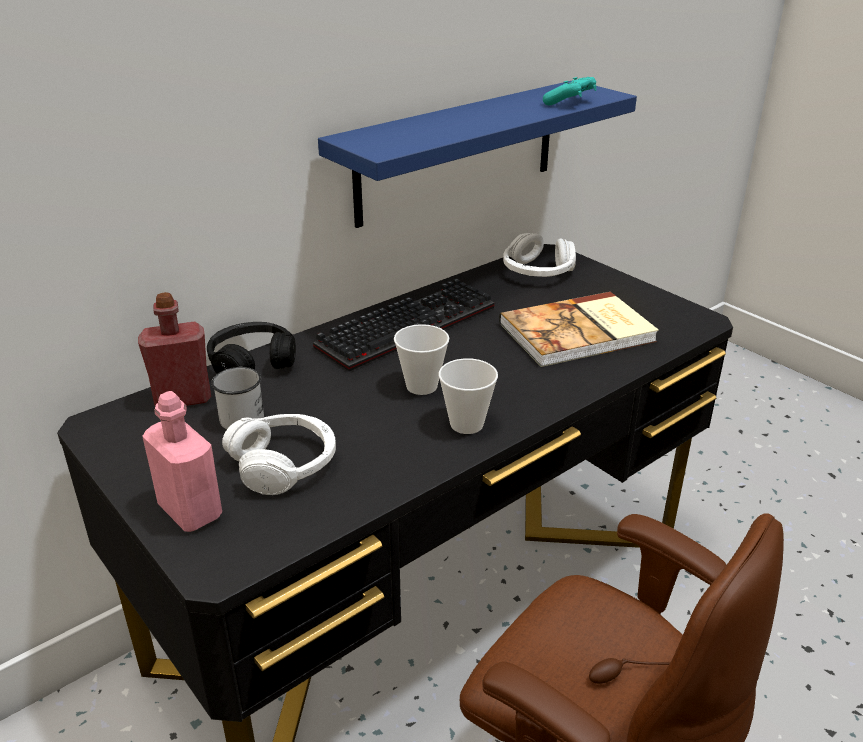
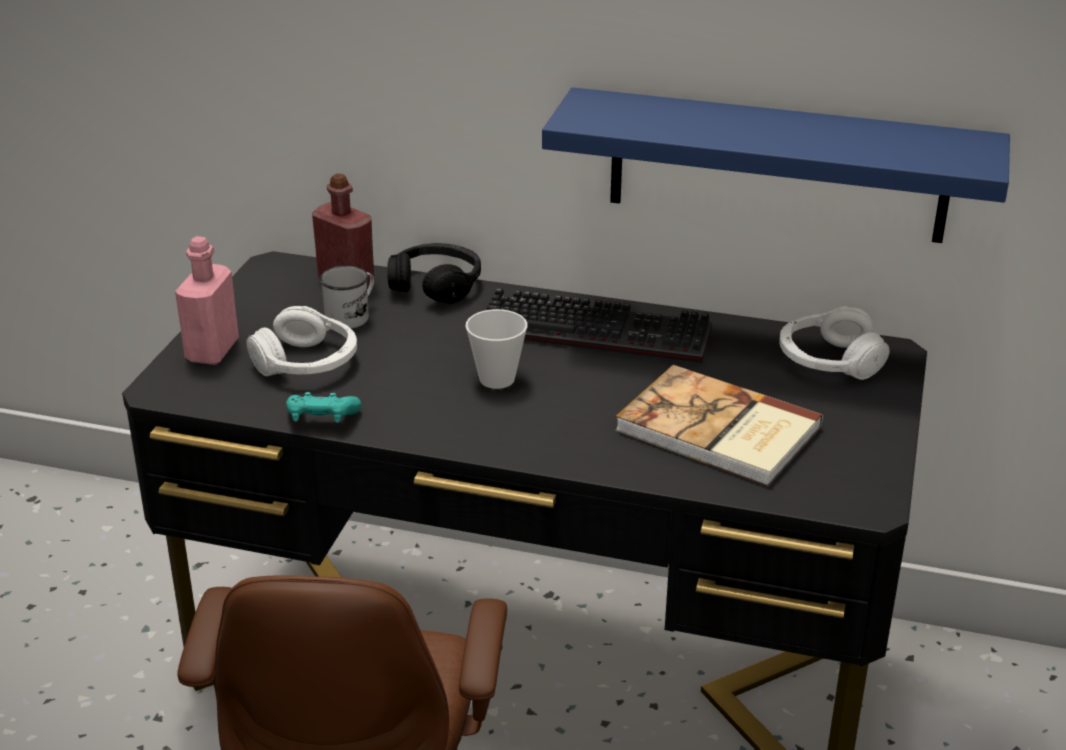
camera: 55 degrees right, 0 degrees up
(466, 424) = (461, 424): cup -> none
(570, 102) = (899, 155): turquoise game controller -> turquoise game controller (321, 420)

